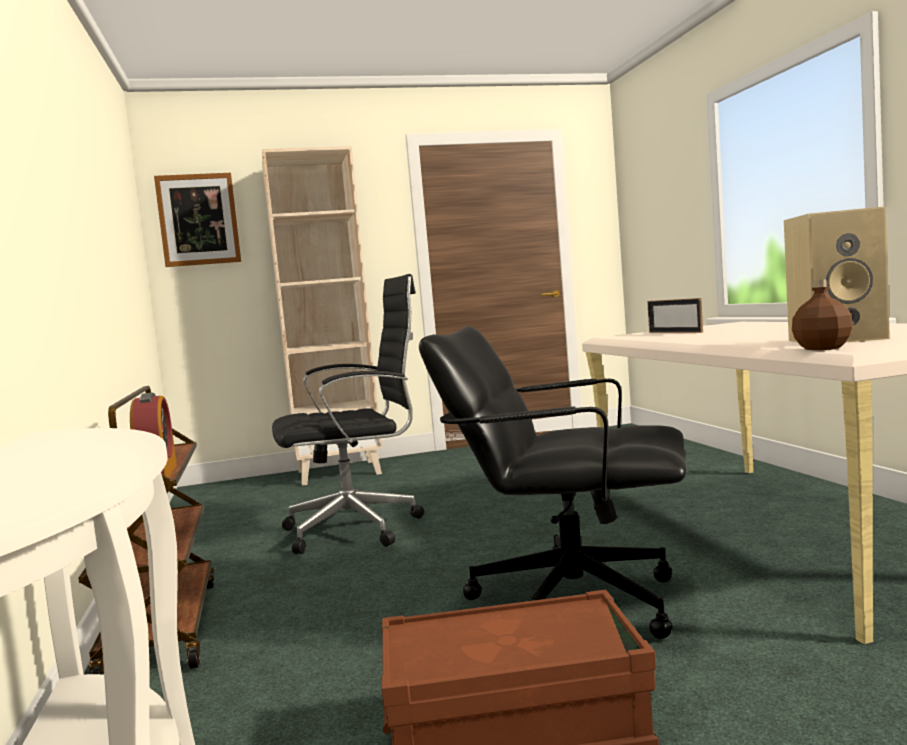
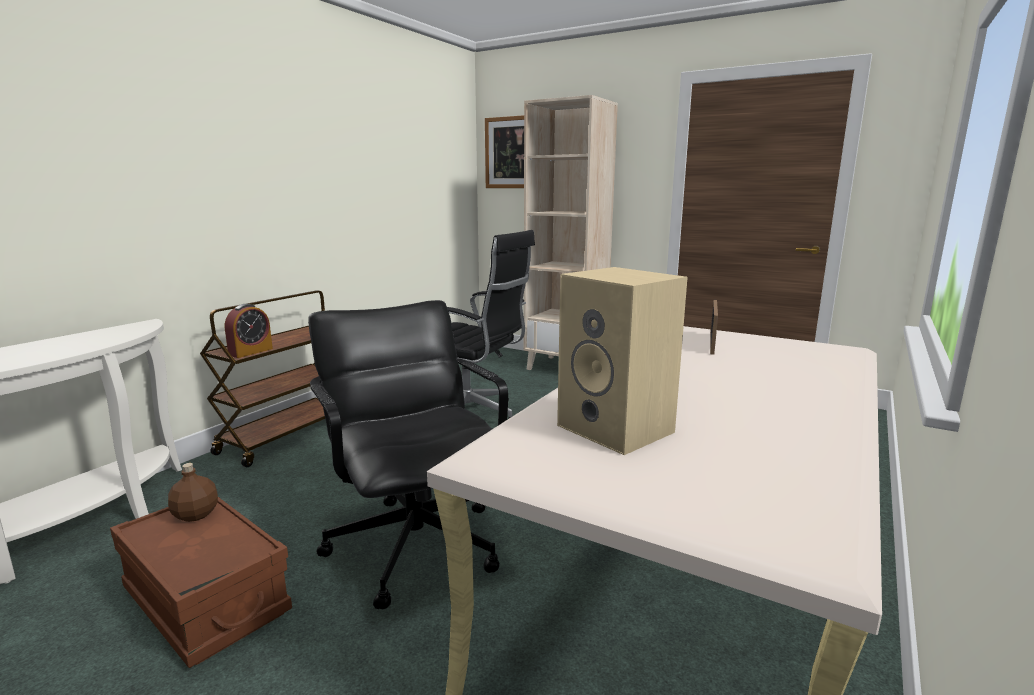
camera: 45 degrees right, 10 degrees up
(823, 348) = (516, 436): brown bottle -> brown bottle (196, 515)

